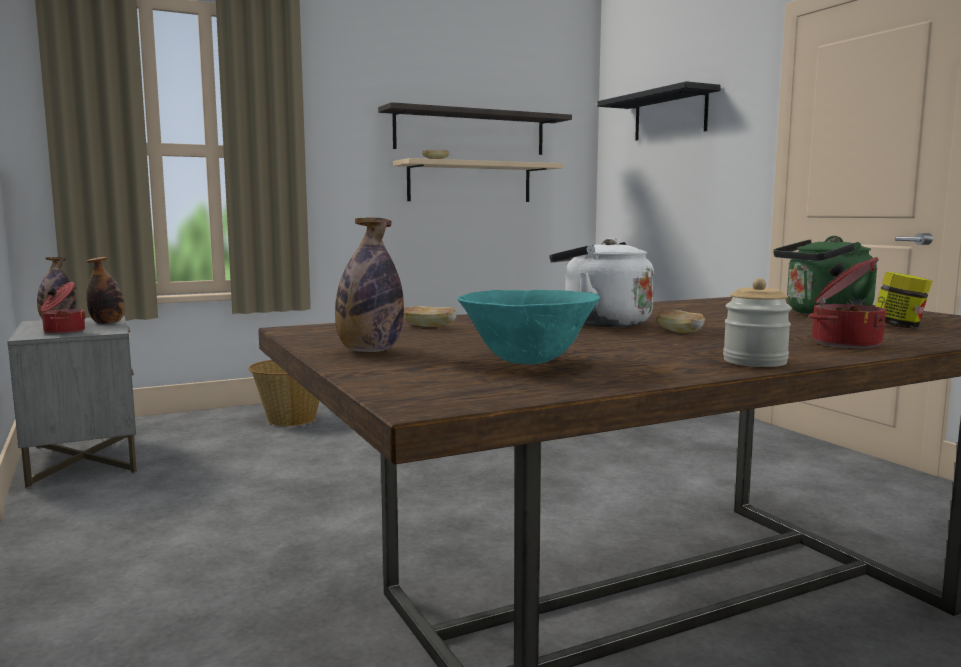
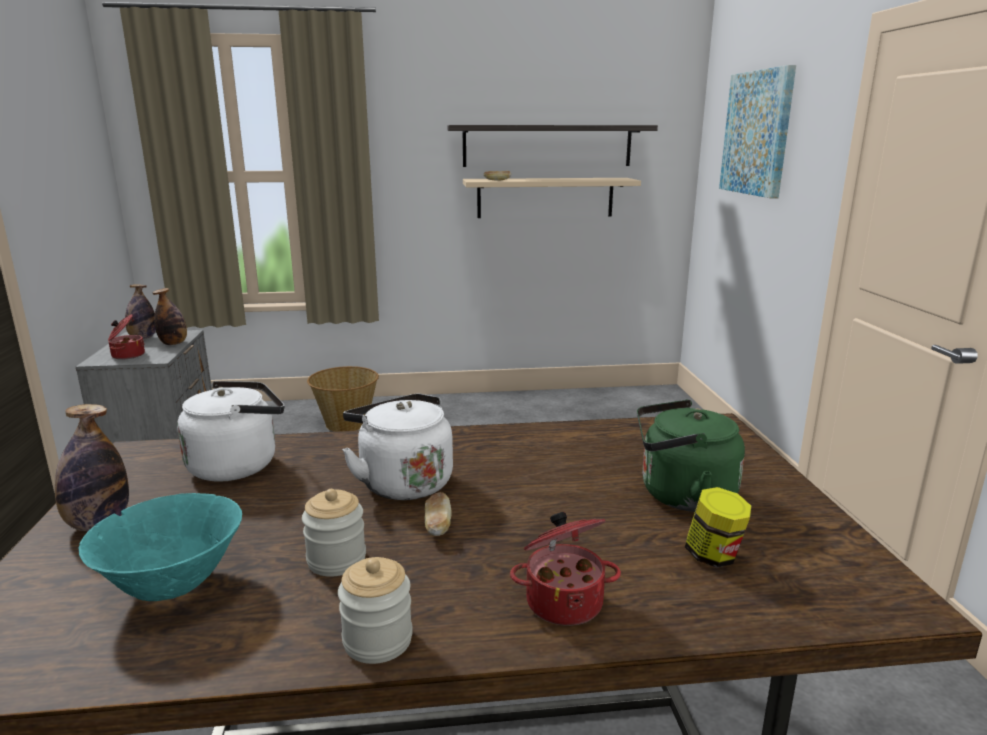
camera: 20 degrees right, 10 degrees up
(429, 327) = (238, 465): bread -> white kettle
(636, 346) = (336, 560): none -> jar
(670, 115) = (757, 133): black shelf -> picture

